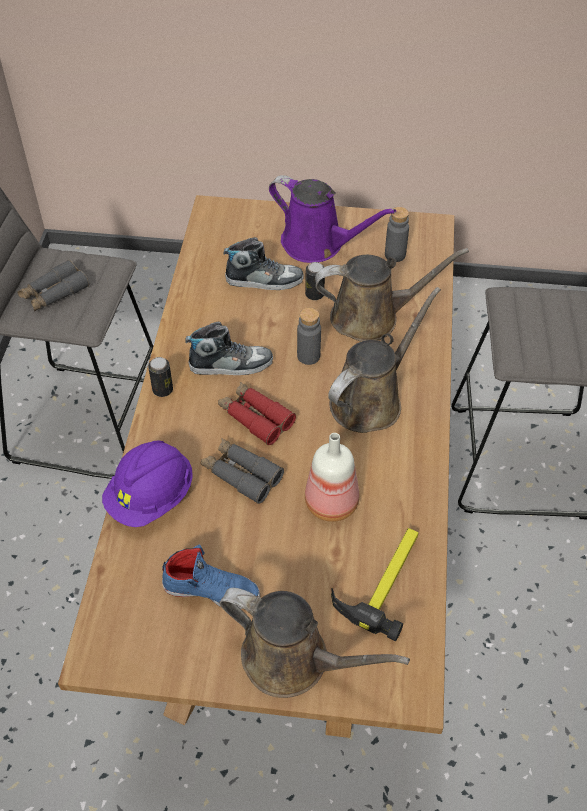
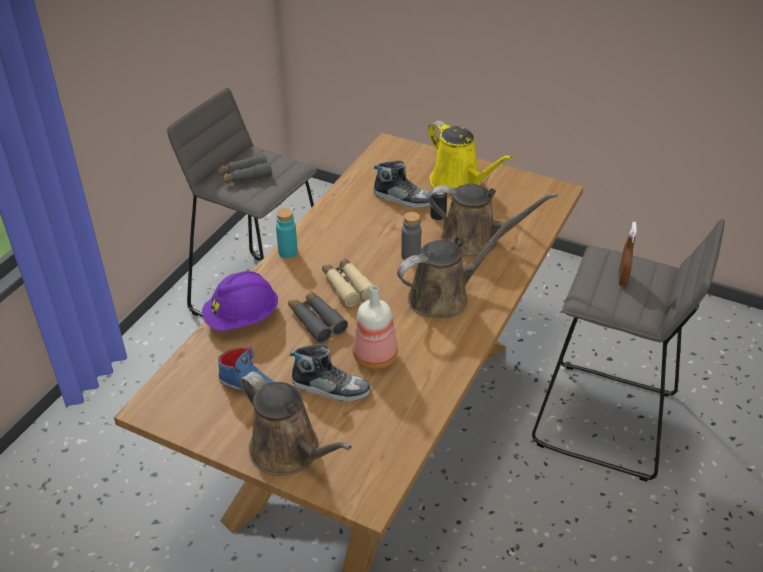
camera: 20 degrees right, 10 degrees down
(162, 390) = (288, 252): can -> turquoise bottle
(231, 364) = (347, 247): shoe -> shoe (330, 387)
(255, 417) = (347, 286): red binoculars -> beige binoculars
(318, 244) = (459, 183): purple watering can -> yellow watering can
(383, 579) = (388, 419): hammer -> none
(395, 255) = (518, 203): grey bottle -> none
(543, 322) = (622, 279): none -> brown spray bottle

